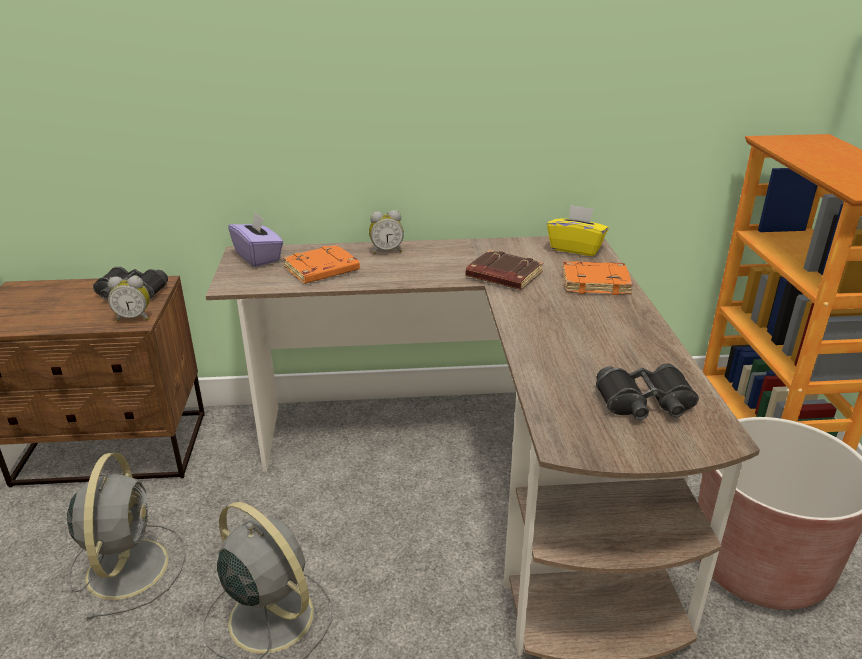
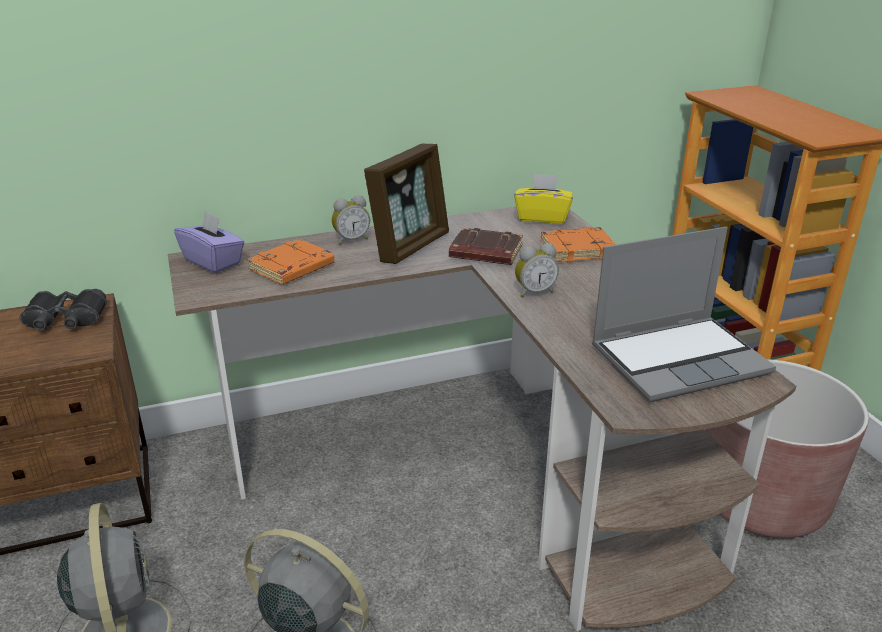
camera: 15 degrees left, 0 degrees up
(134, 318) = (85, 347): alarm clock -> alarm clock (534, 292)
(436, 262) = (410, 246): none -> picture frame
(645, 403) = (680, 359): black binoculars -> laptop

